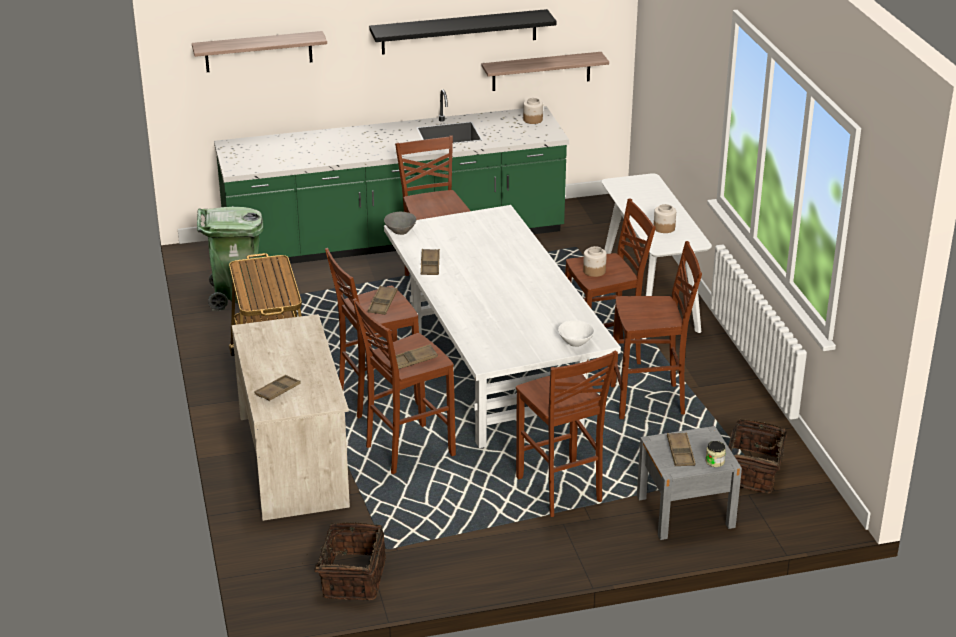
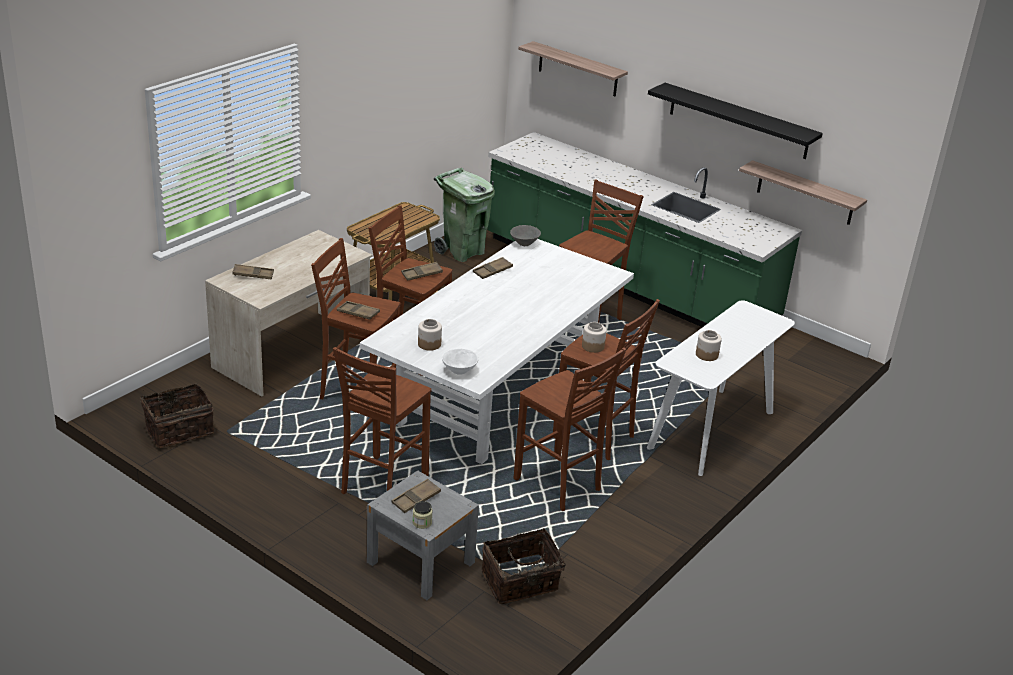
camera: 50 degrees right, 0 degrees up
(532, 120) = (767, 232): jar -> jar (429, 344)

